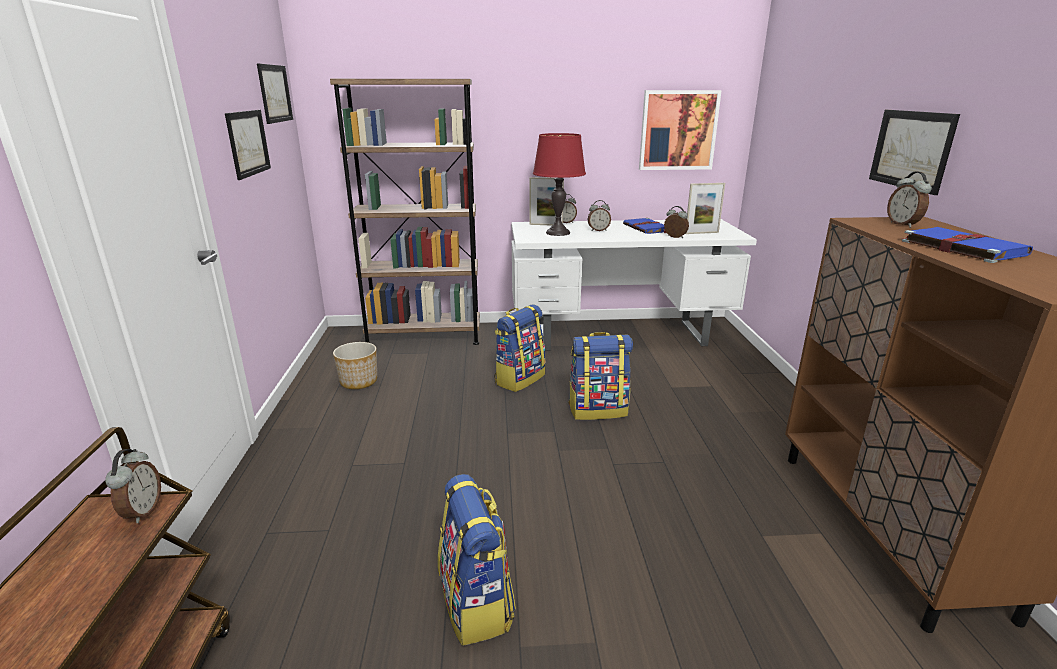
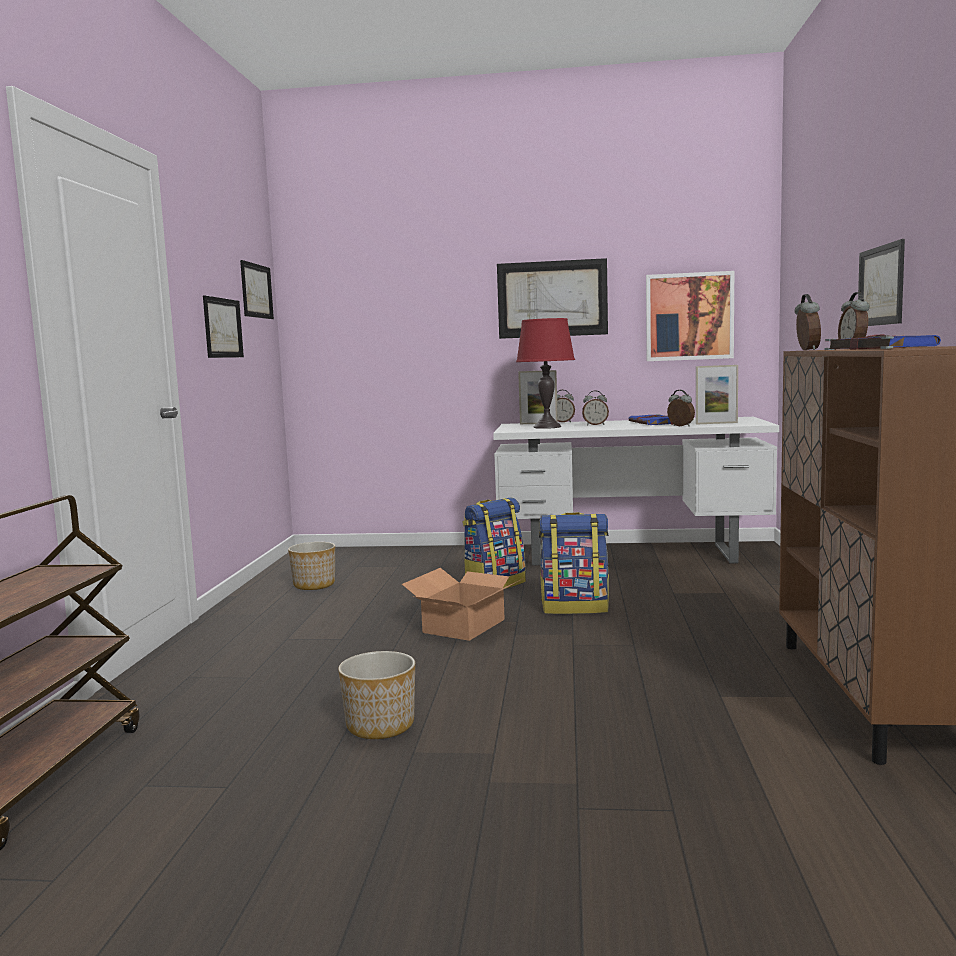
camera: 10 degrees right, 15 degrees down
(142, 511) = (79, 570): alarm clock -> alarm clock (806, 350)
(424, 336) = (399, 554): brown bookcase -> none
(477, 604) = (381, 726): backpack -> planter
(509, 440) = (463, 626): none -> cardboard box
(560, 108) = (552, 299): none -> picture

